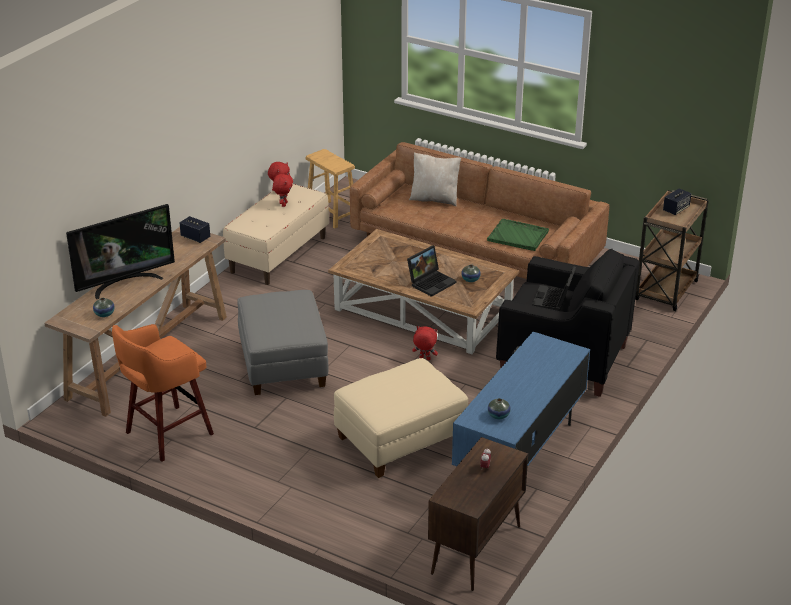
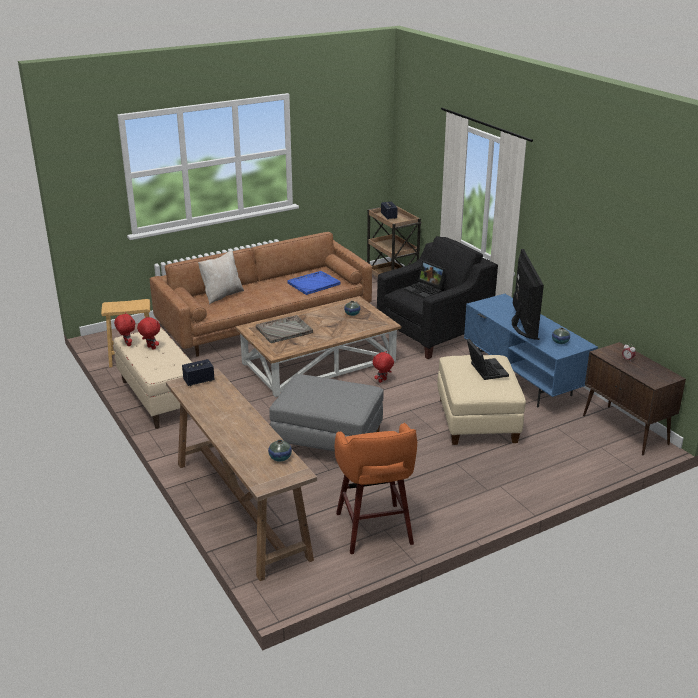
camera: 60 degrees left, 5 degrees down
(124, 283) = (235, 434): television -> television (521, 326)
(395, 255) = (284, 330): none -> grey tray
(431, 282) = (339, 328): laptop -> laptop (485, 370)
(518, 236) = (314, 283): green tray -> blue tray

